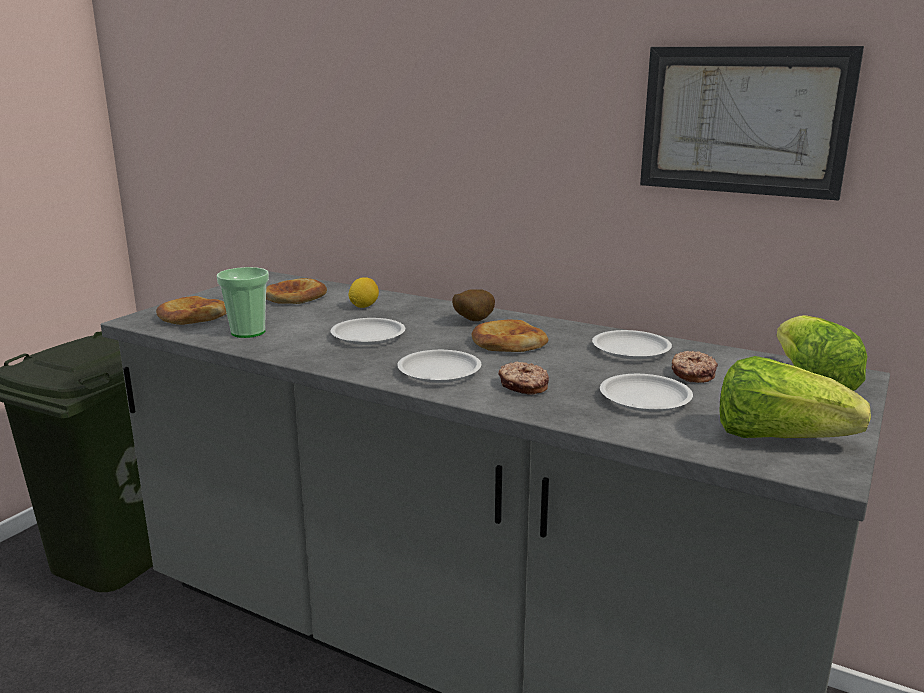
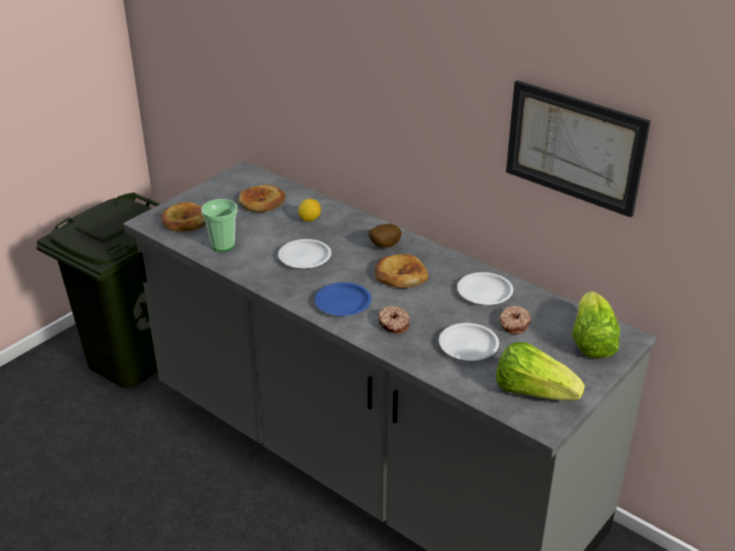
camera: 10 degrees right, 15 degrees up
(439, 371) = (343, 303): white plate -> blue plate

